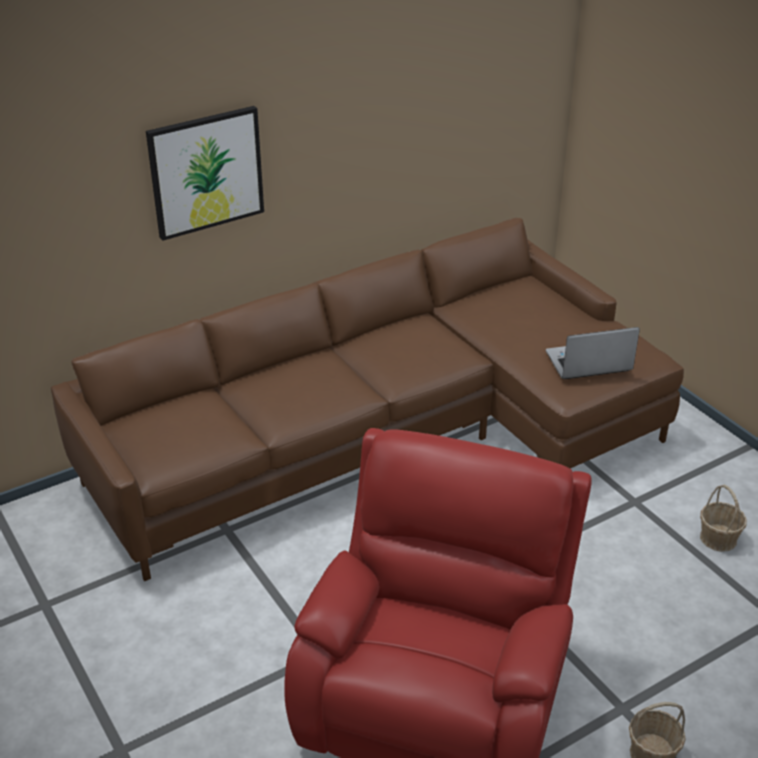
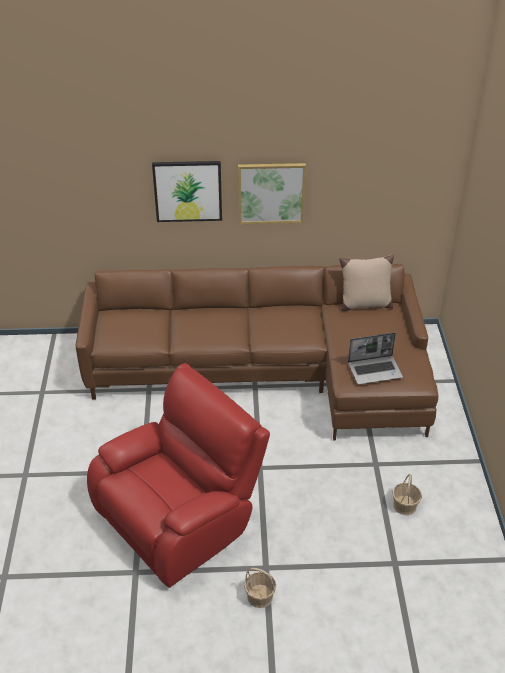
camera: 30 degrees right, 5 degrees up
(331, 146) = (271, 193): none -> picture
(490, 290) = (364, 304): none -> beige pillow
(587, 363) = (375, 370): laptop -> laptop turned 150 degrees clockwise

